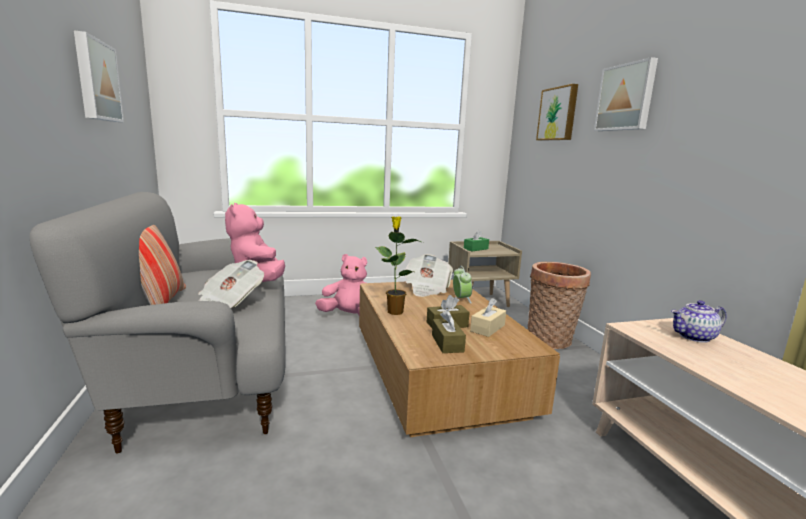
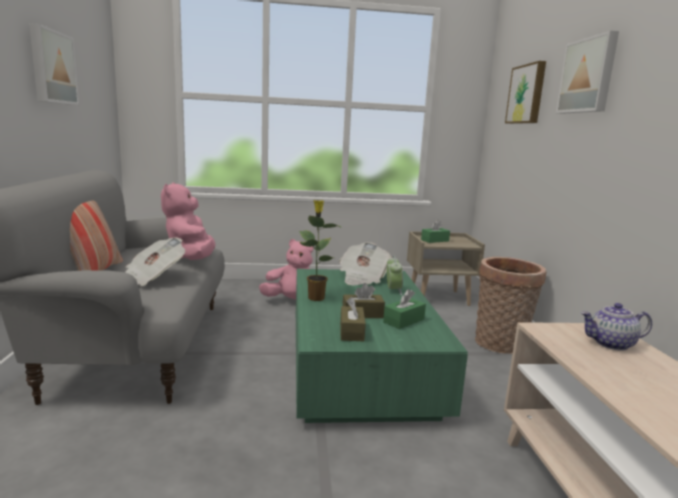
camera: 10 degrees right, 0 degrees up
(436, 371) = (359, 364): brown coffee table -> green coffee table
(487, 328) = (404, 321): beige tissue box -> green tissue box

